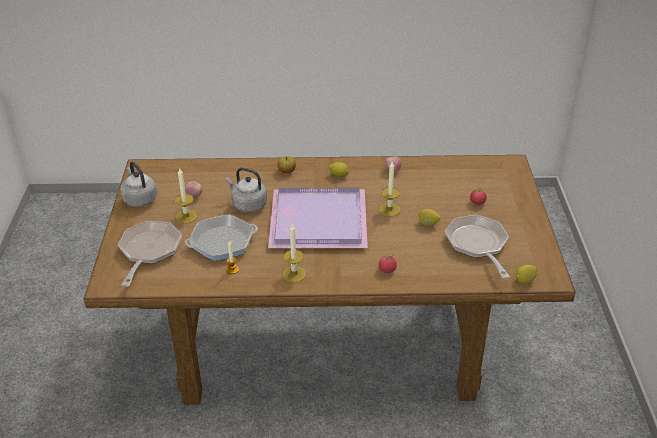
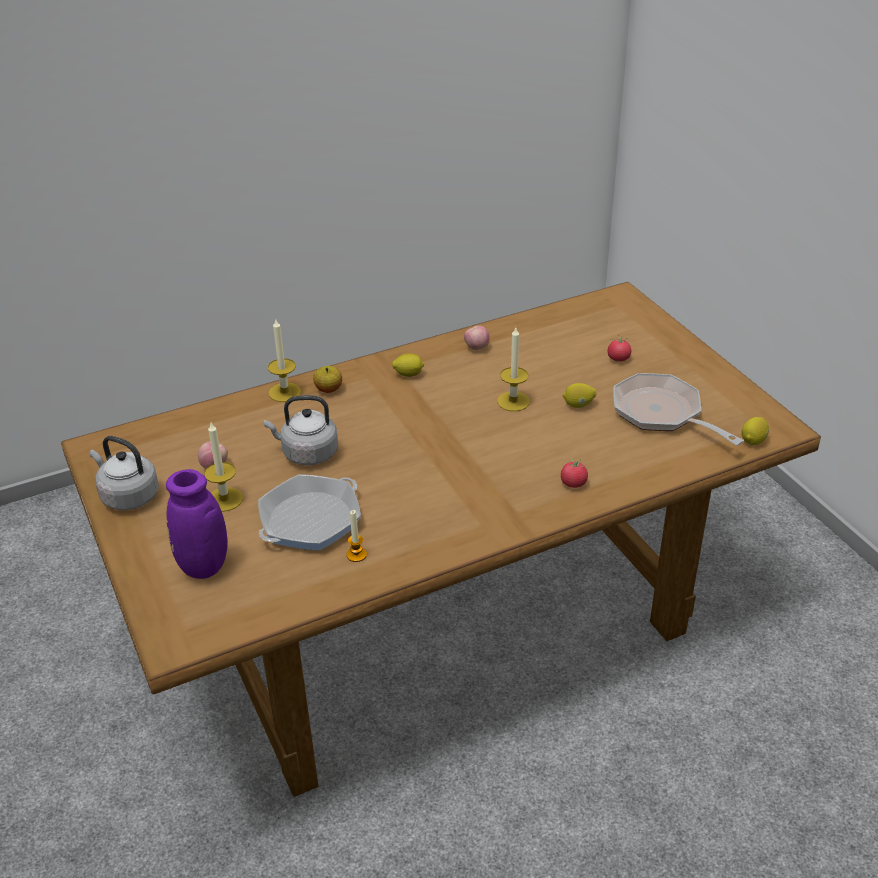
camera: 25 degrees left, 0 degrees up
(149, 251) = (204, 570): frying pan -> purple vase
(294, 274) = (451, 531): candle -> candle (284, 392)
(316, 219) = (424, 445): purple tray -> none

